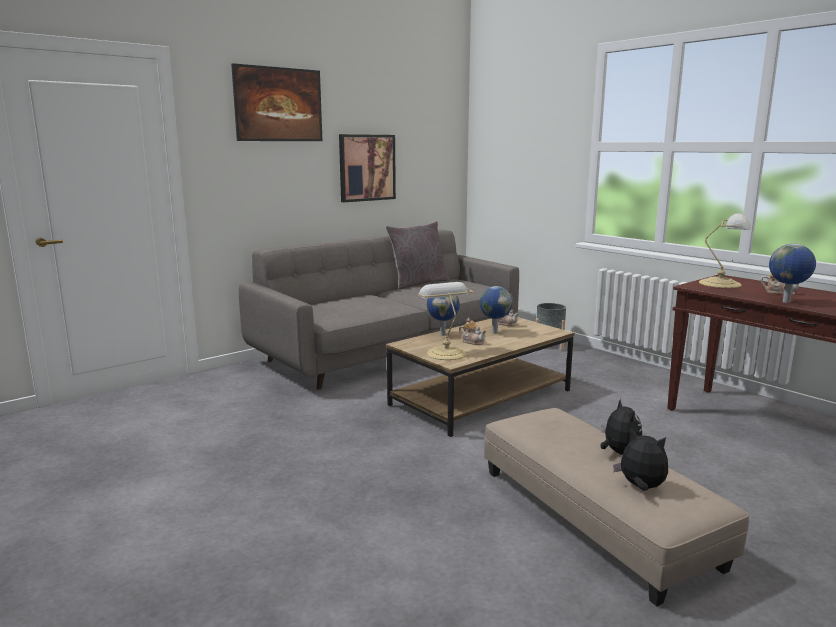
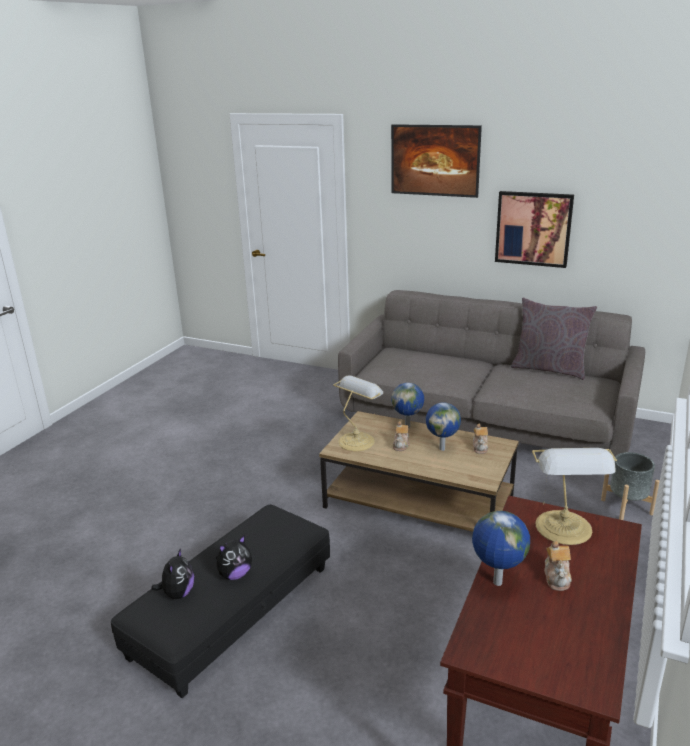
camera: 65 degrees right, 10 degrees up
(594, 516) = (233, 610): beige ottoman -> black ottoman

